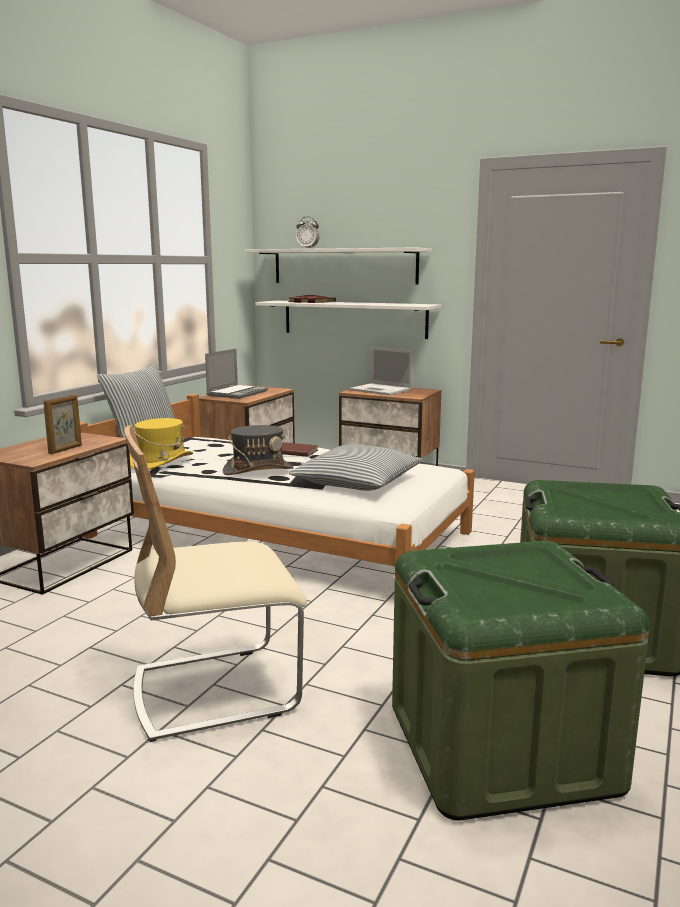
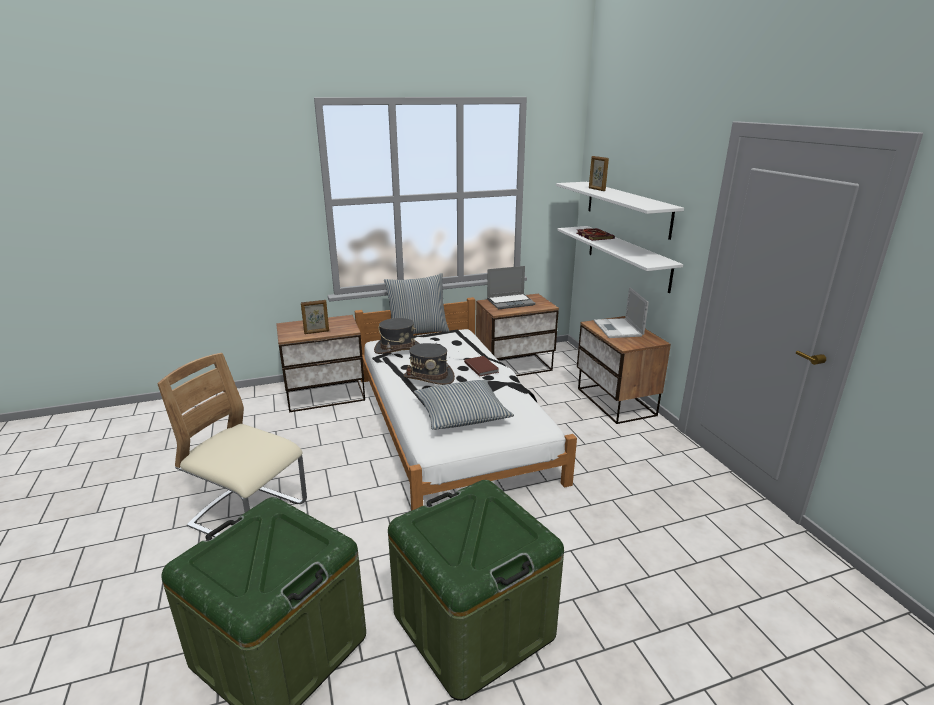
camera: 45 degrees right, 10 degrees up
(161, 462) = (397, 349): yellow hat -> grey hat
(307, 248) = (596, 189): alarm clock -> picture frame

